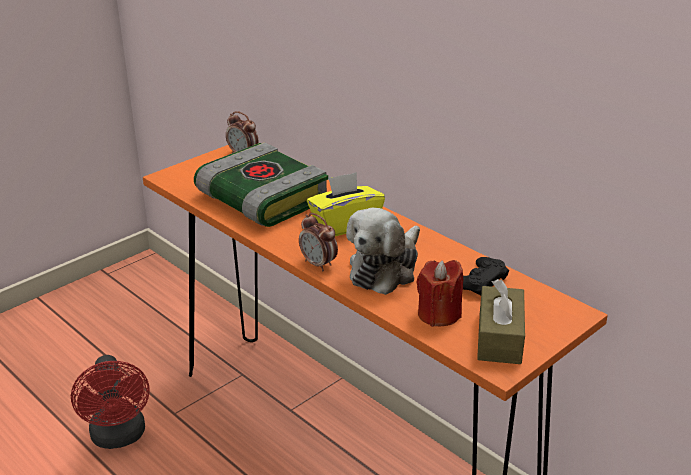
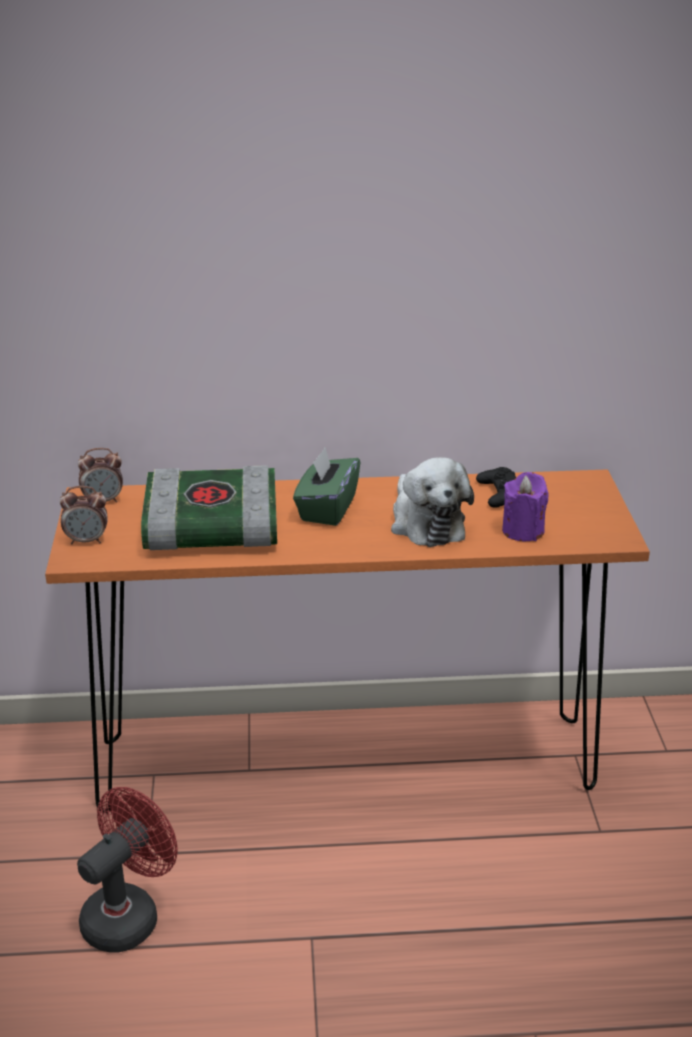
camera: 50 degrees left, 0 degrees up
(119, 437) = (128, 914): red fan -> red fan turned 75 degrees counterclockwise
(318, 264) = (373, 549): alarm clock -> alarm clock (87, 540)
(345, 225) = (327, 509): yellow tissue box -> green tissue box
(439, 314) = (523, 531): red candle -> purple candle
(499, 338) = (584, 521): brown tissue box -> none

